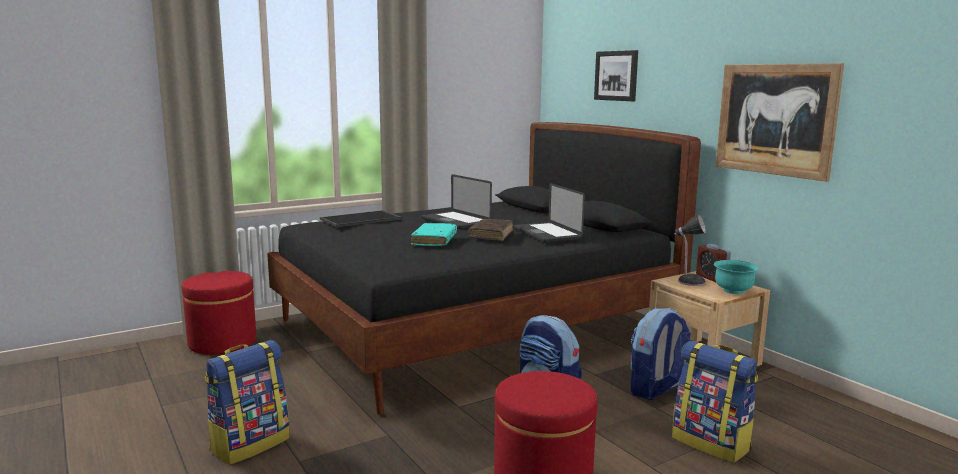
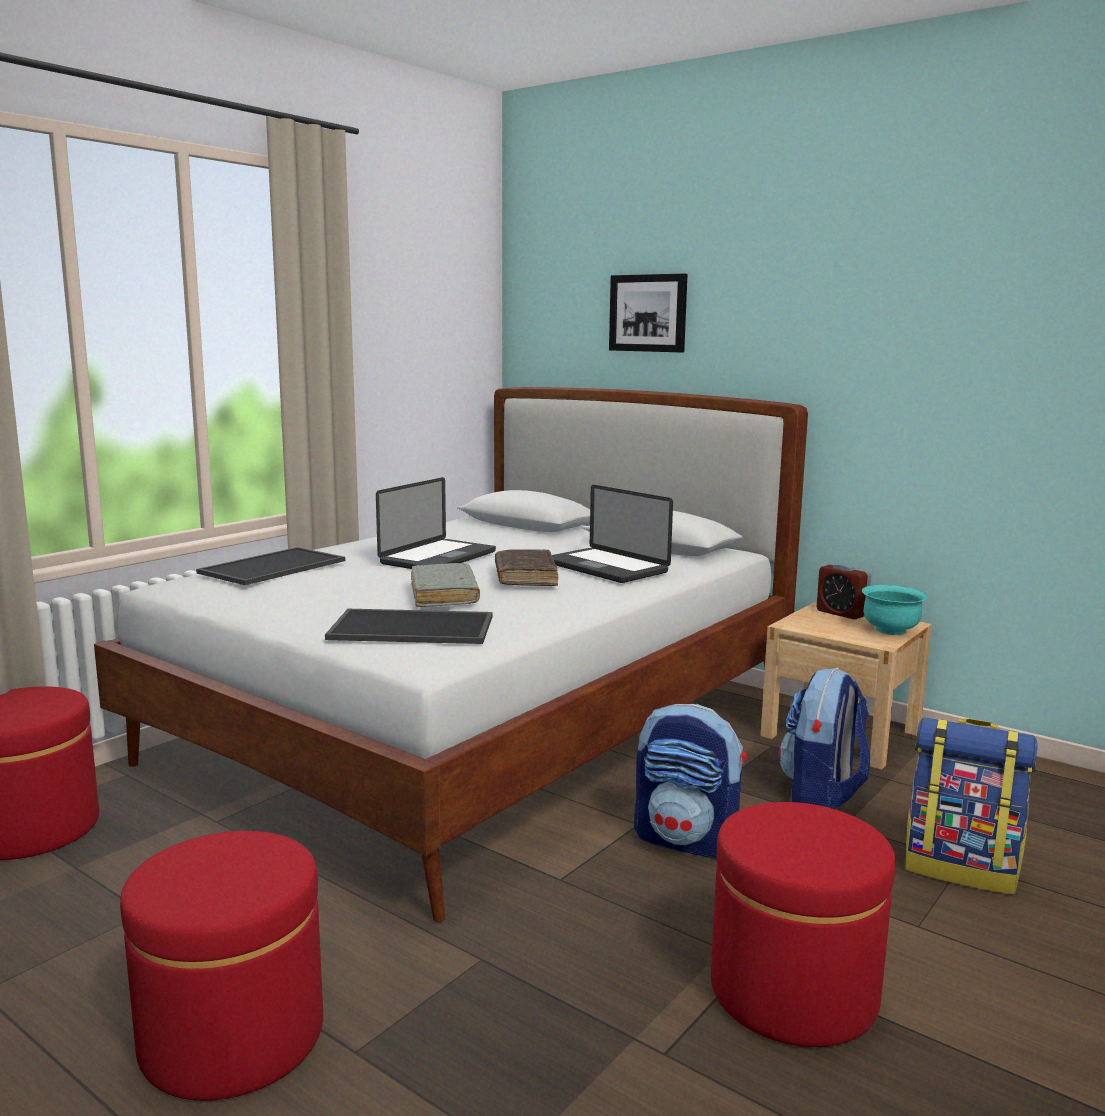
camera: 20 degrees left, 0 degrees up
(250, 444) = (232, 1037): backpack -> red ottoman
(398, 254) = (414, 627): none -> tray
(434, 241) = (444, 595): turquoise book -> grey book
(455, 221) = (438, 557): laptop -> laptop turned 90 degrees counterclockwise
(475, 328) = (482, 732): black bed -> white bed
(689, 281) = (820, 622): table lamp -> none
(775, 119) = (929, 376): picture -> none

